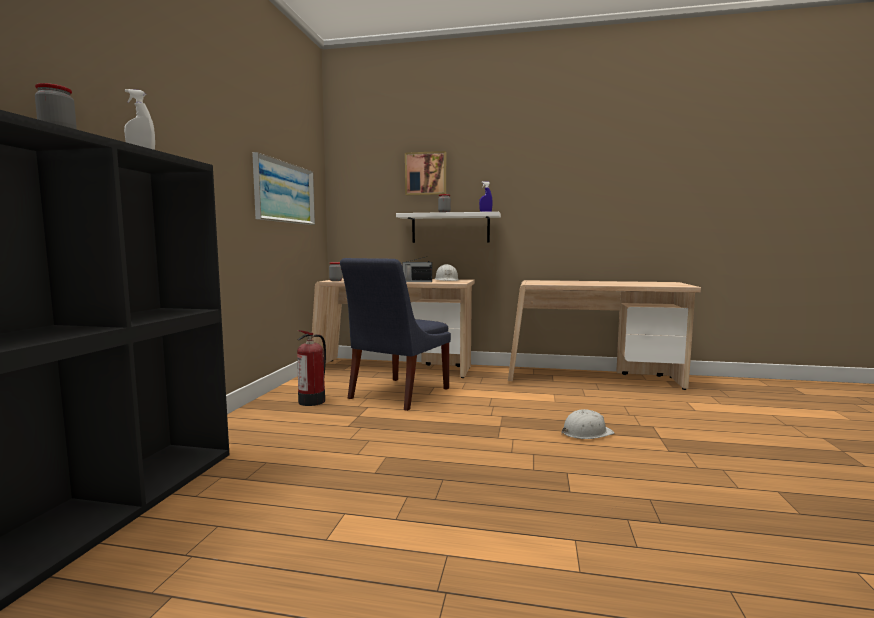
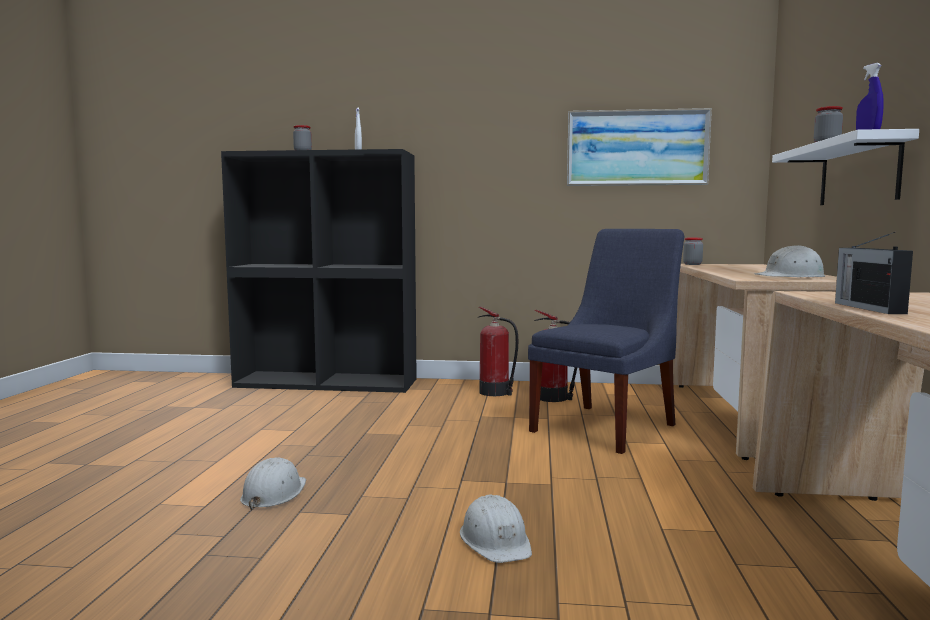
camera: 85 degrees right, 0 degrees up
(275, 417) = (496, 392): none -> fire extinguisher
(396, 394) = (607, 426): blue chair -> blue chair turned 105 degrees clockwise
(416, 282) = (728, 273): radio -> radio (868, 308)
(426, 174) = (843, 70): picture -> none
(537, 506) = (273, 493): none -> white hard hat

